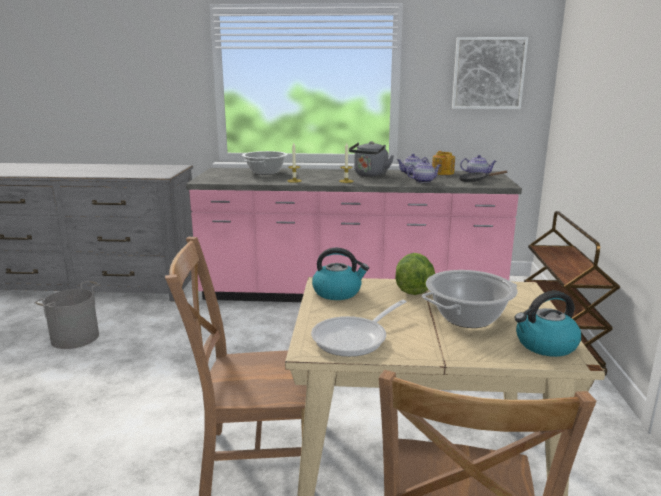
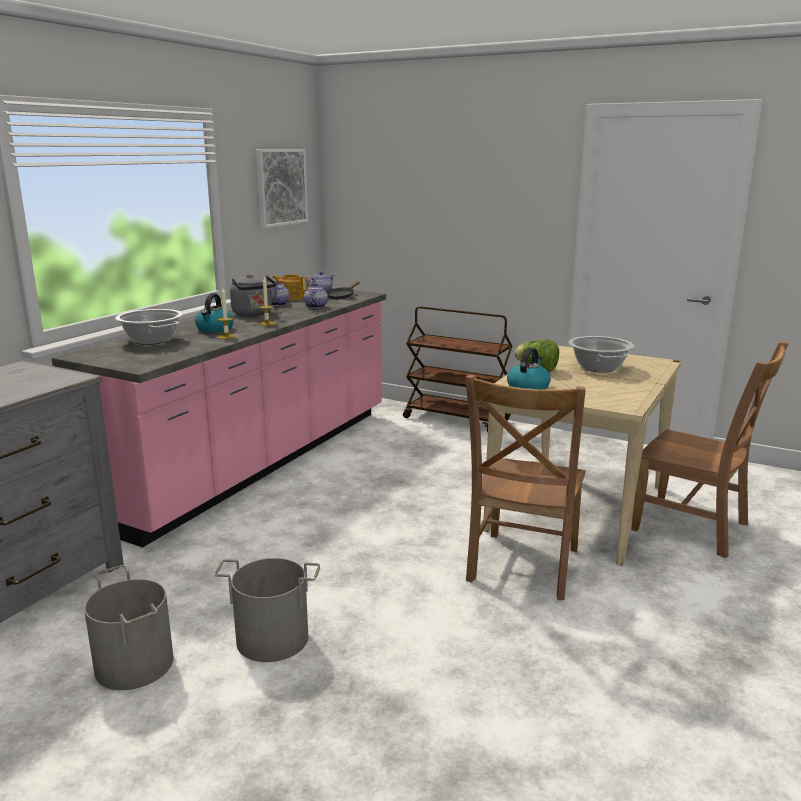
camera: 65 degrees left, 0 degrees up
(107, 369) = (272, 638): none -> grey bucket
(354, 338) = (617, 395): frying pan -> none
(545, 345) = (646, 362): kettle -> kettle (215, 329)

